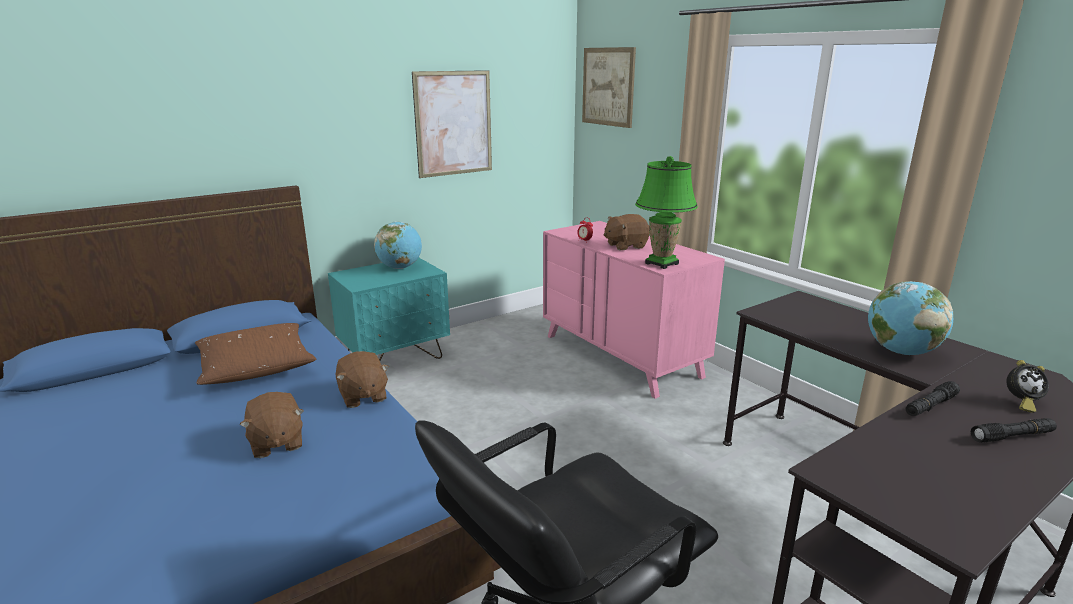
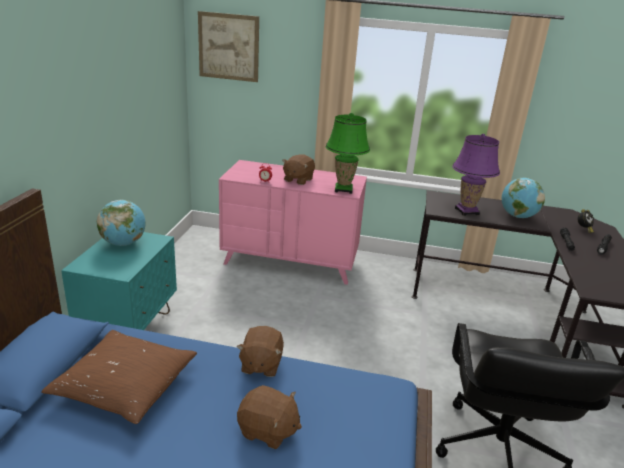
camera: 45 degrees left, 5 degrees up
(362, 396) = (260, 364): brown plush toy -> brown plush toy turned 75 degrees clockwise
(453, 123) = (126, 93): picture -> none
(812, 324) = (467, 211): none -> purple table lamp

